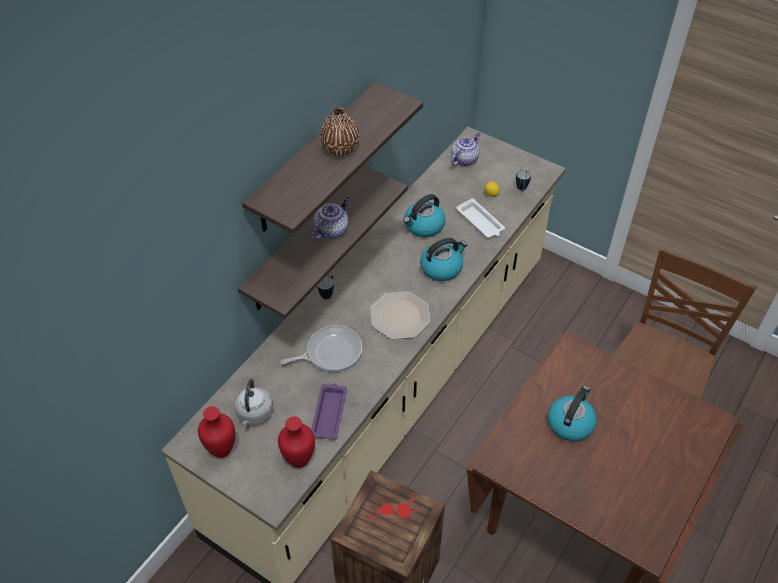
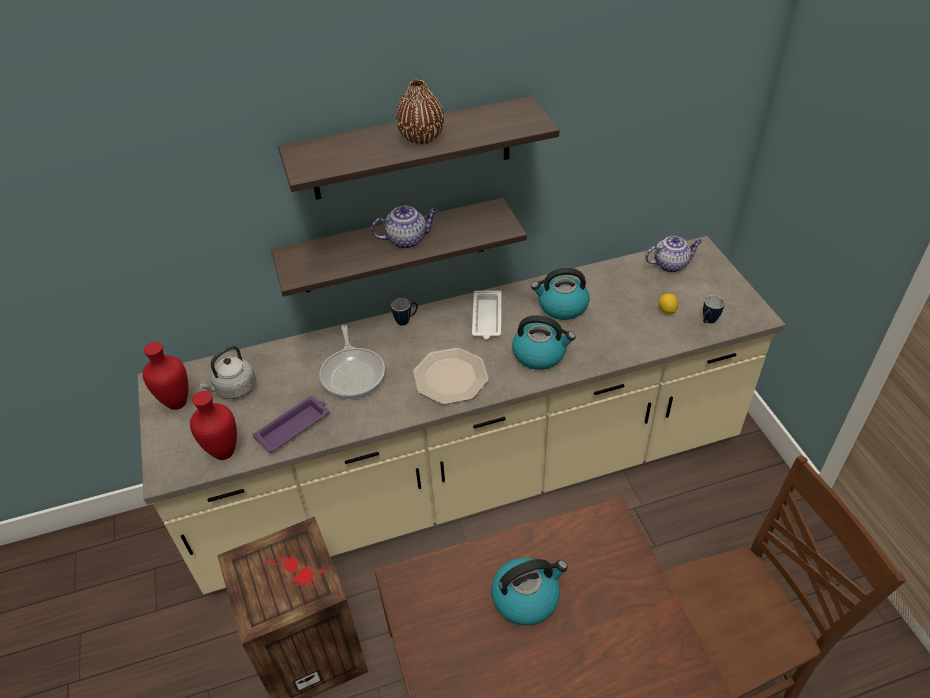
camera: 40 degrees right, 5 degrees down
(330, 352) = (353, 373): frying pan -> frying pan turned 60 degrees clockwise
(480, 222) = (627, 331): white tray -> white tray (487, 318)

